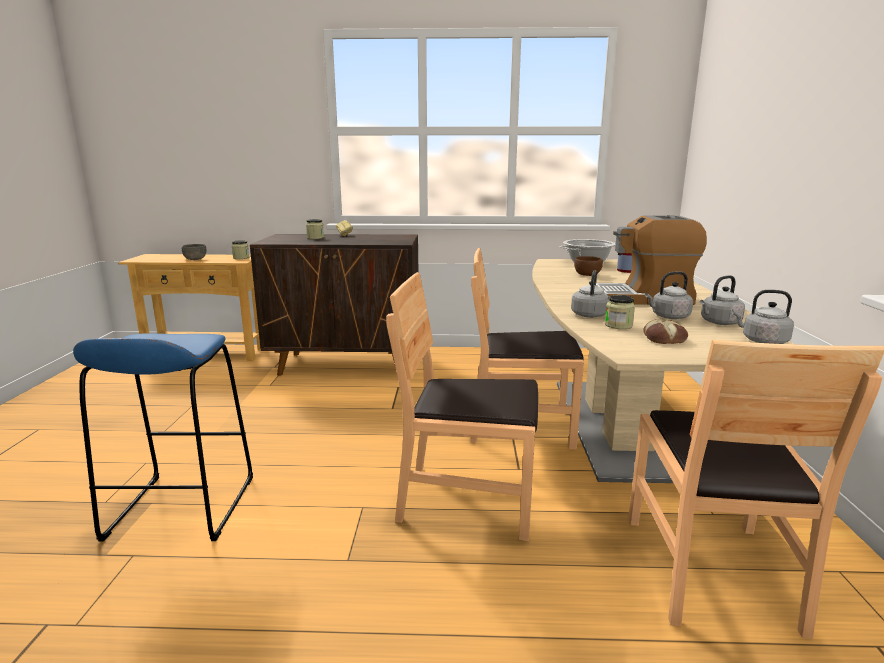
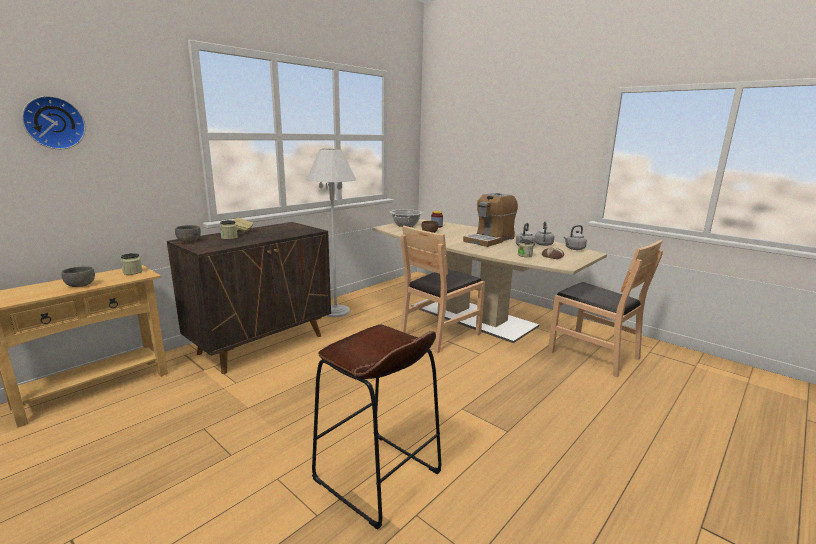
camera: 50 degrees left, 0 degrees up
(181, 507) = (377, 476): blue stool -> brown stool
(207, 120) = (53, 123): none -> wall clock
(283, 236) = (189, 241): none -> grey bowl
(464, 360) = (335, 311): none -> white floor lamp
(468, 498) = (490, 377): brown chair -> none
(589, 314) = (500, 253): grey kettle -> none

